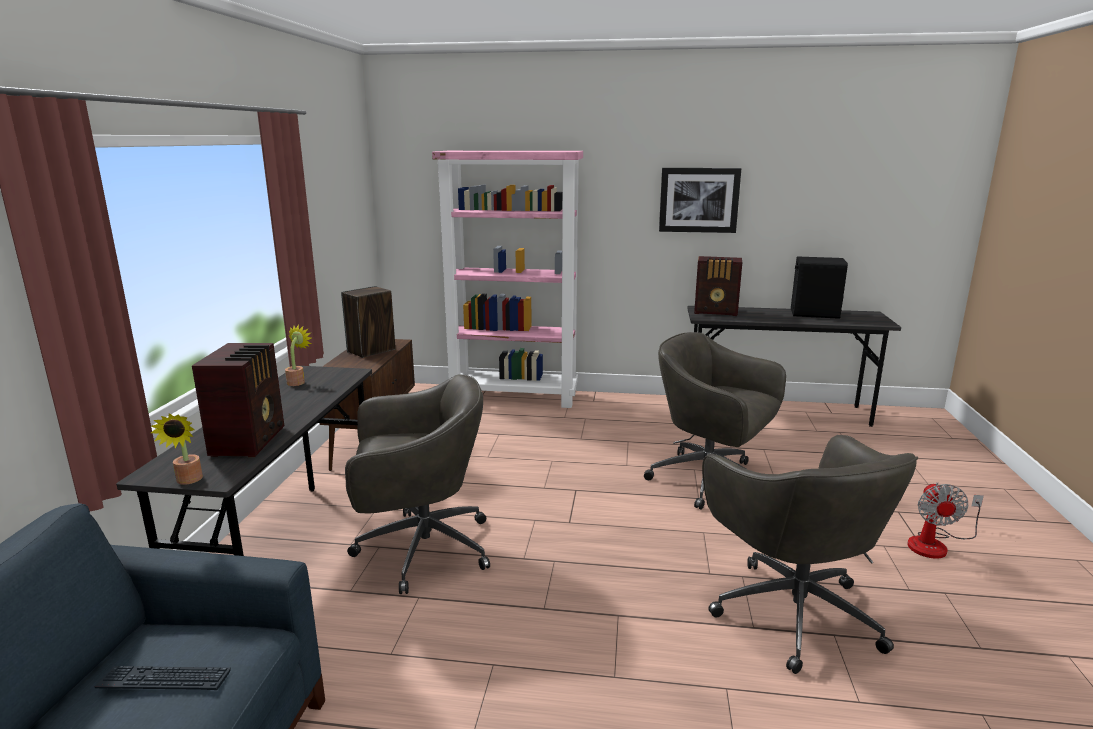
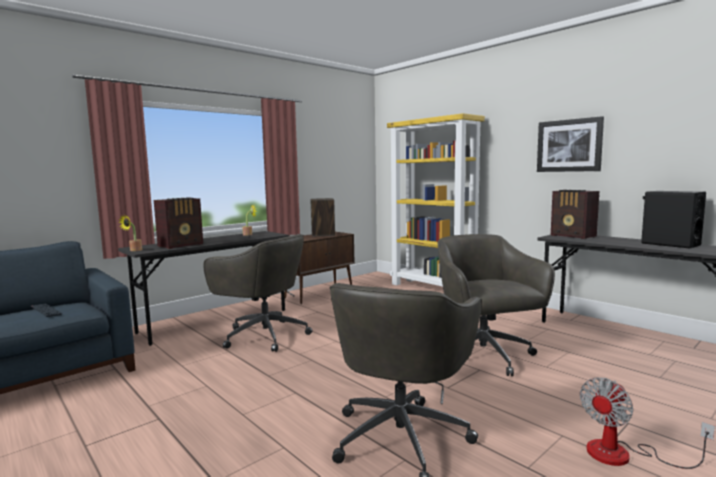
camera: 40 degrees right, 10 degrees down
(514, 397) = (433, 289): pink bookcase -> yellow bookcase

